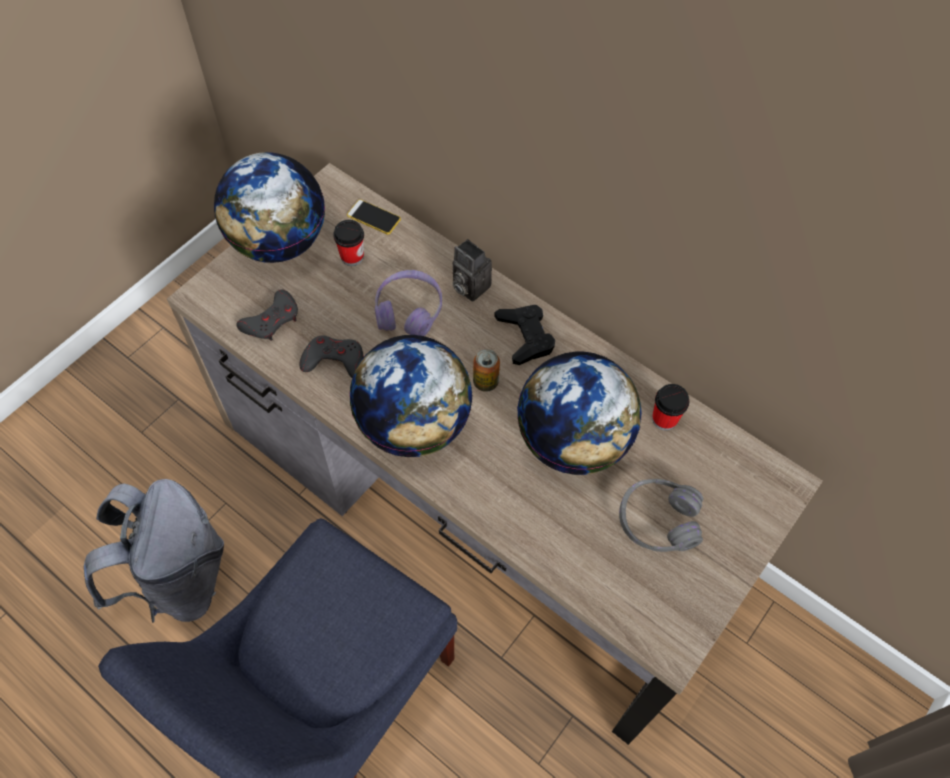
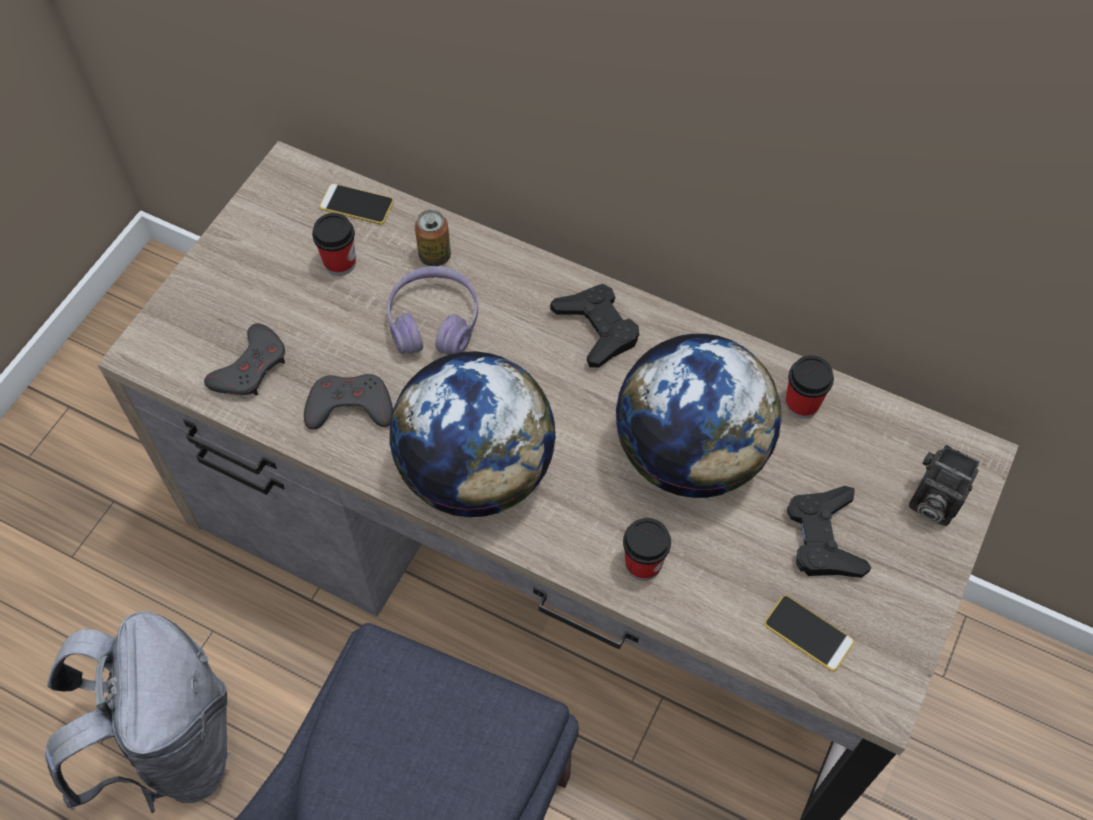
camera: 10 degrees left, 0 degrees up
(278, 243) = (234, 261): globe -> none
(468, 286) = (506, 275): camera -> camera (930, 503)
(485, 382) = (558, 398): can -> can (435, 255)
(519, 514) = (643, 564): none -> cup
(629, 589) = (808, 633): none -> phone
(658, 521) = (824, 537): grey headphones -> black game controller

